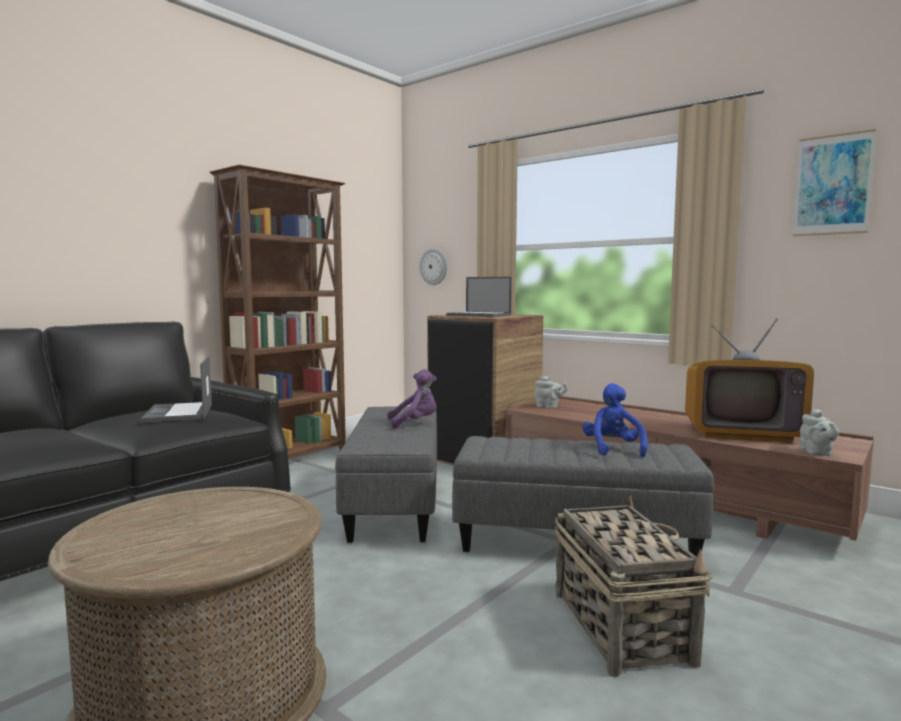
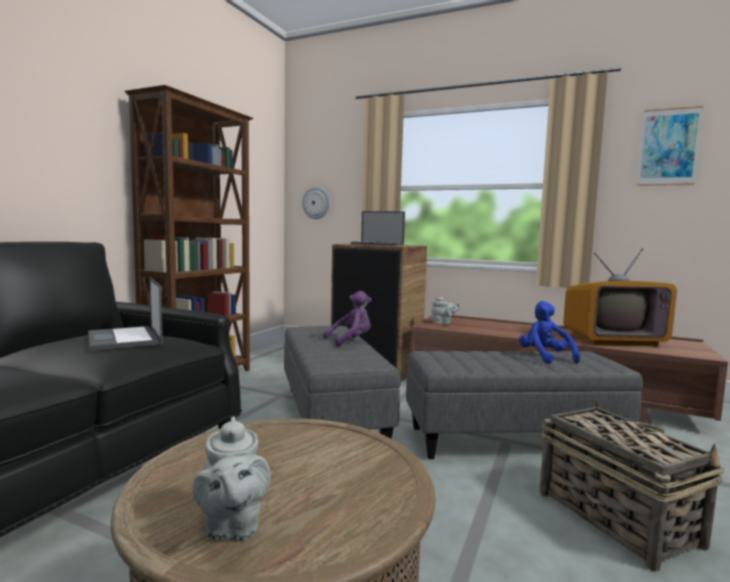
camera: 15 degrees left, 0 degrees up
(817, 453) = (686, 354): grey teapot -> grey teapot (232, 526)

